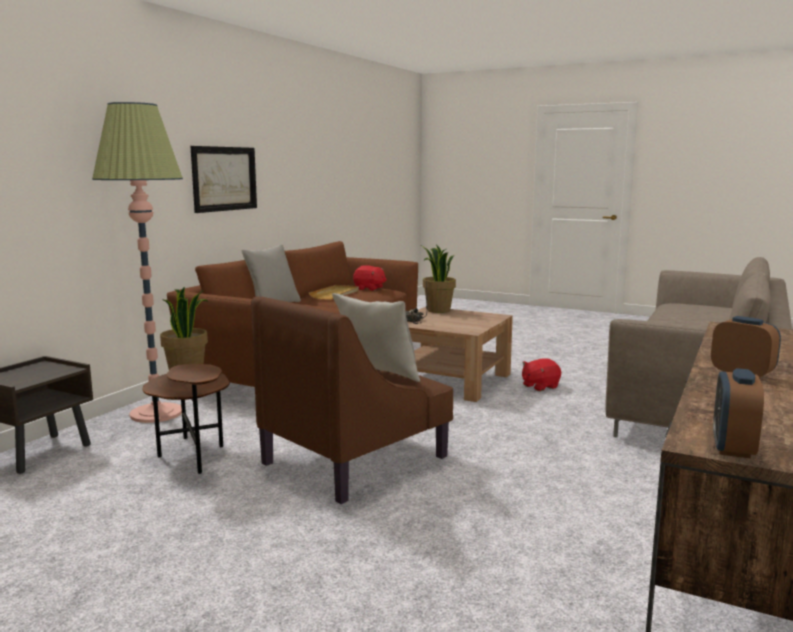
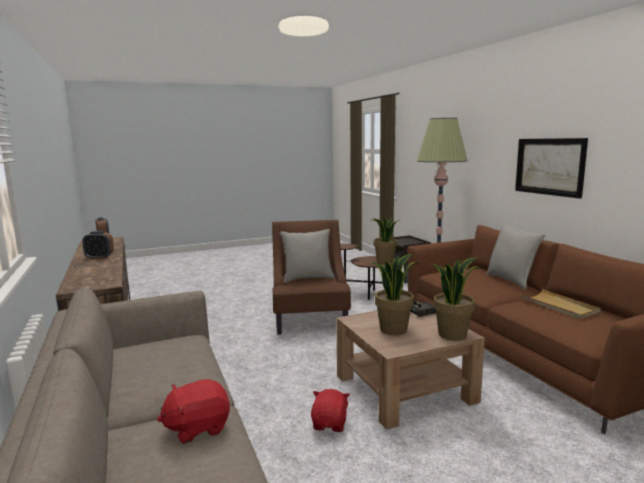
camera: 130 degrees right, 0 degrees up
(369, 288) = (598, 328): red plush toy -> red plush toy (197, 427)
(463, 320) = (393, 329): none -> potted plant

